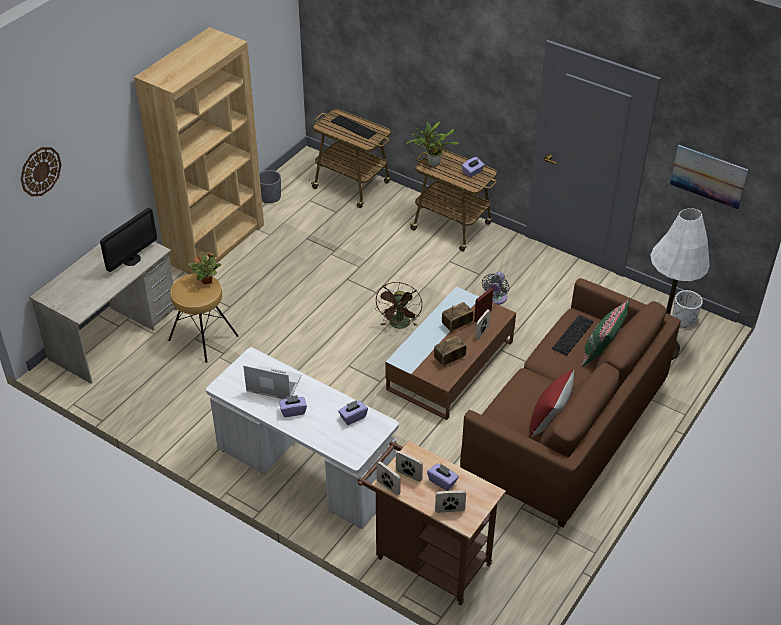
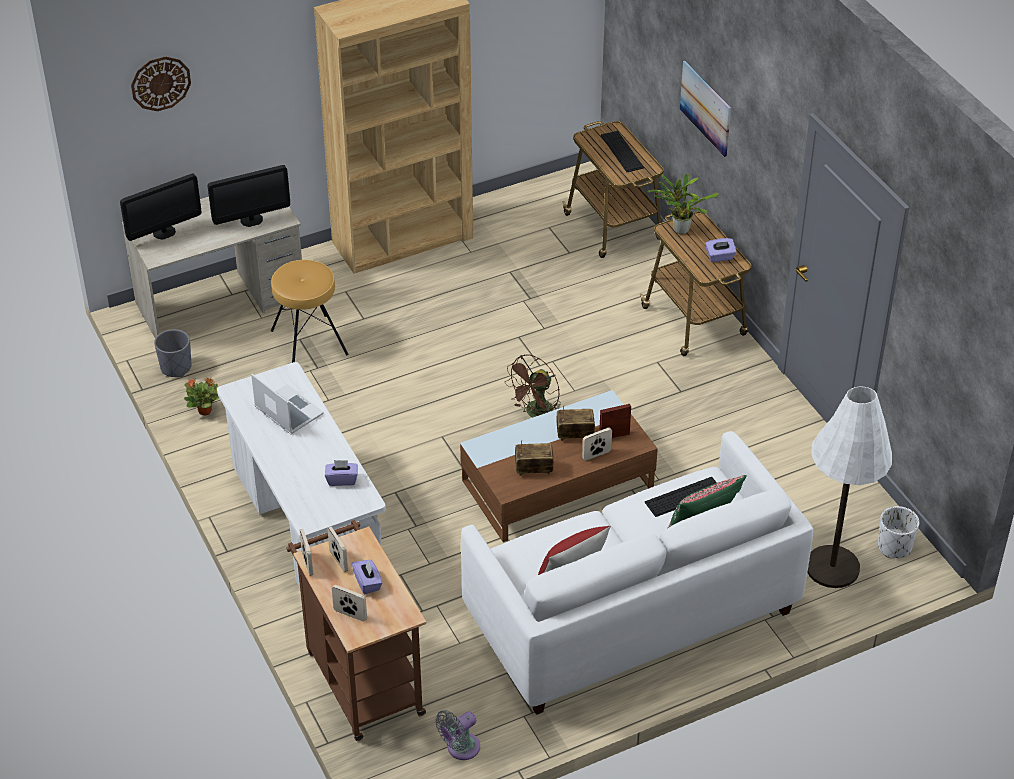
camera: 30 degrees right, 0 degrees up
(70, 292) = (164, 232): none -> monitor
(207, 280) = (321, 274): potted plant -> potted plant (205, 411)
(270, 197) = (506, 207): grey planter -> grey planter (176, 367)
(293, 411) = (286, 447): purple tissue box -> none
(495, 299) = (676, 428): grey fan -> grey fan (460, 748)
(566, 431) = (631, 613): brown sofa -> white sofa
(708, 176) = (944, 360): picture -> picture (705, 108)

